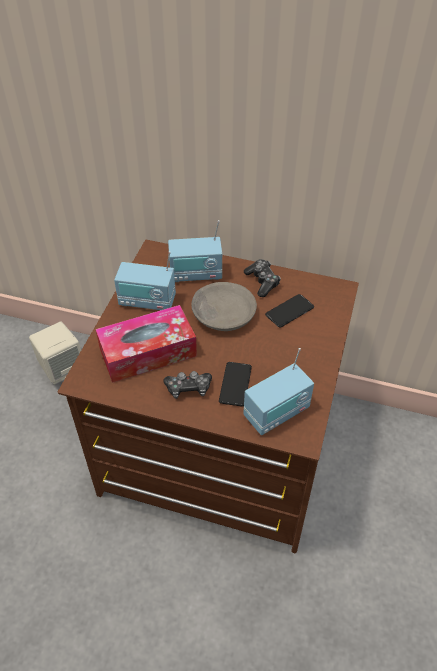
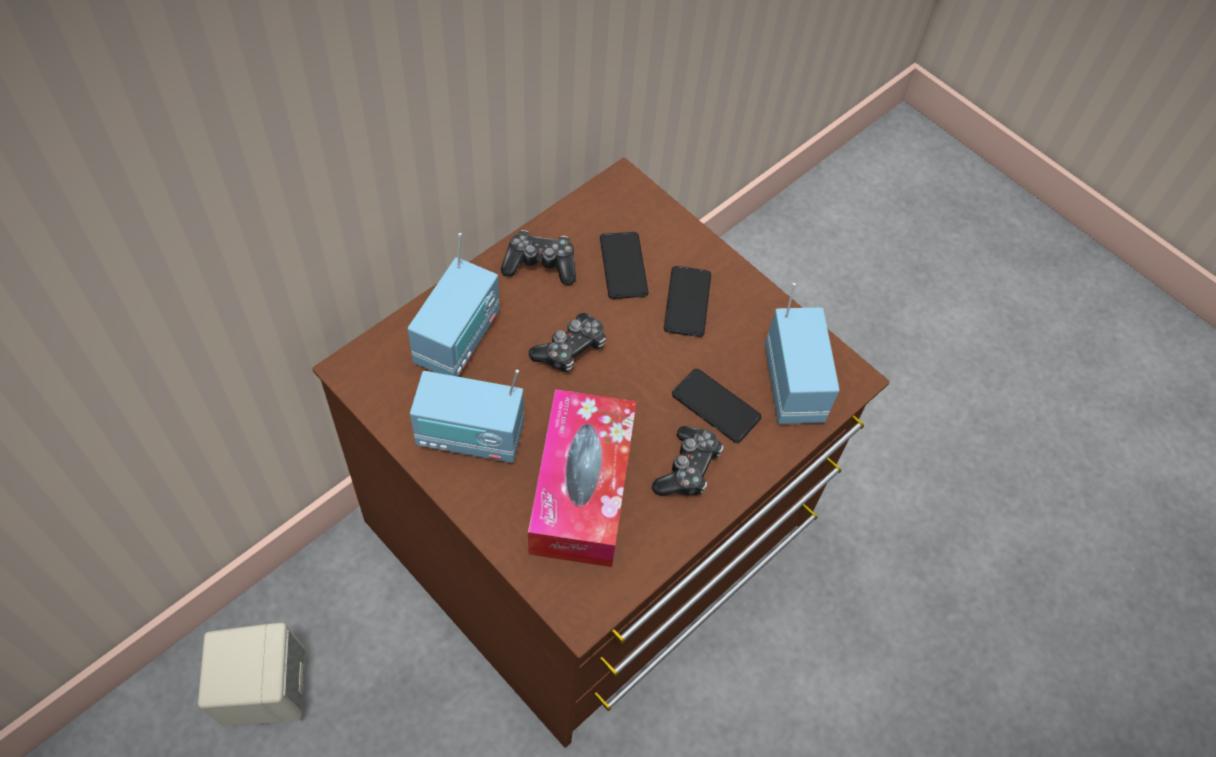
camera: 65 degrees left, 10 degrees up
(147, 301) = (470, 437): radio -> radio turned 60 degrees clockwise
(222, 314) = (570, 349): grey bowl -> game controller
(290, 345) = (687, 302): none -> phone

